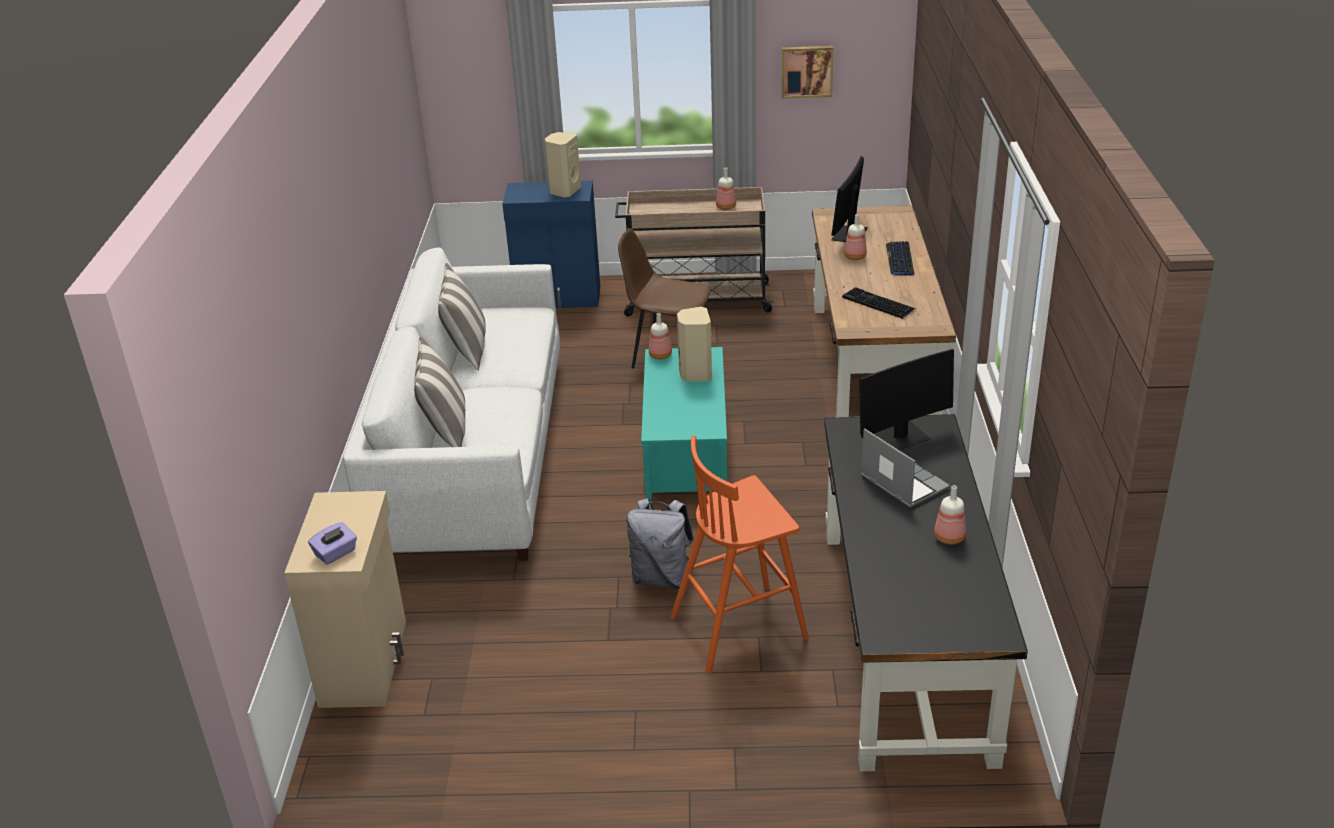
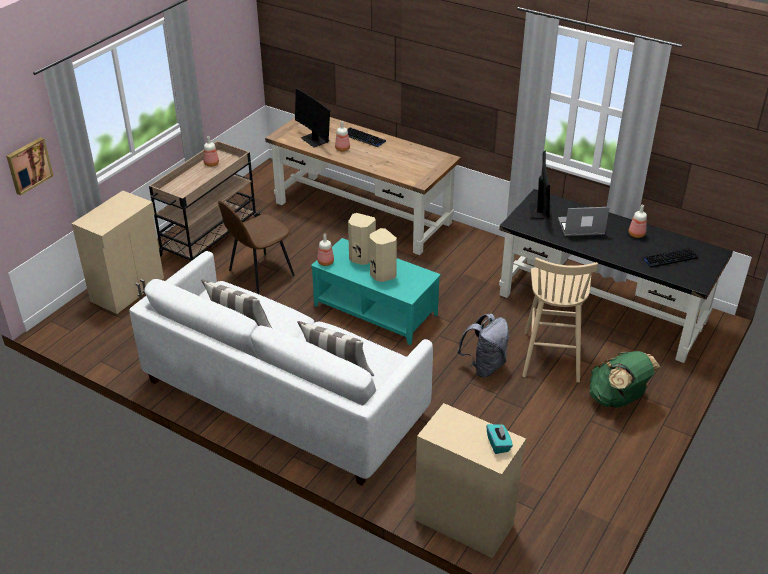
camera: 60 degrees left, 5 degrees up
(336, 553) = (498, 444): purple tissue box -> turquoise tissue box
(558, 298) = (129, 290): blue cabinet -> beige cabinet
(564, 191) = (122, 206): beige speaker -> beige speaker (382, 275)
(705, 723) = (617, 399): none -> green backpack
(741, 627) = (551, 355): orange stool -> beige stool
(807, 71) = (212, 50): picture -> picture (28, 165)
(878, 304) = (403, 163): keyboard -> keyboard (669, 258)

